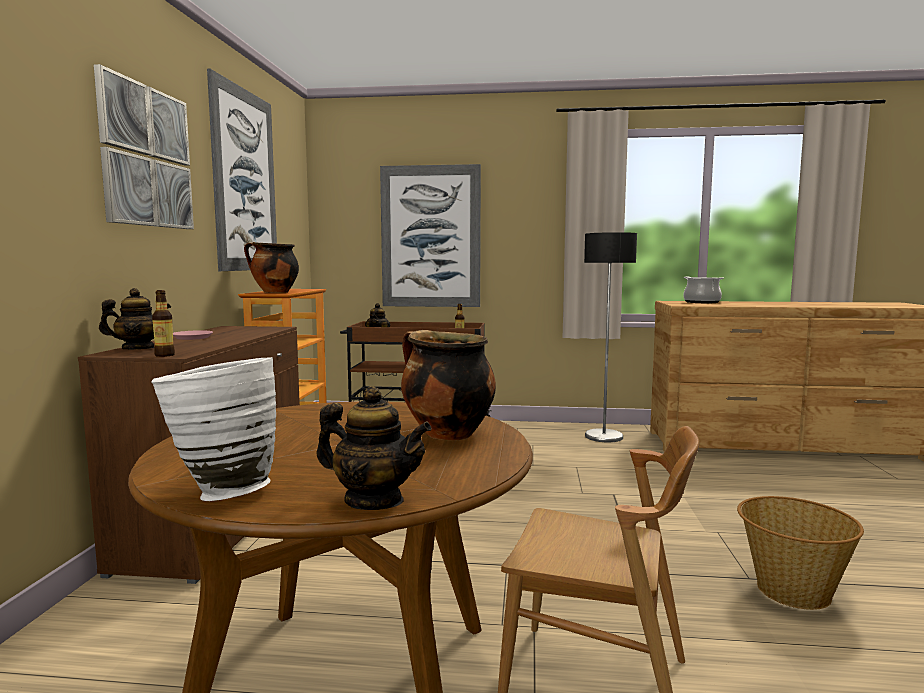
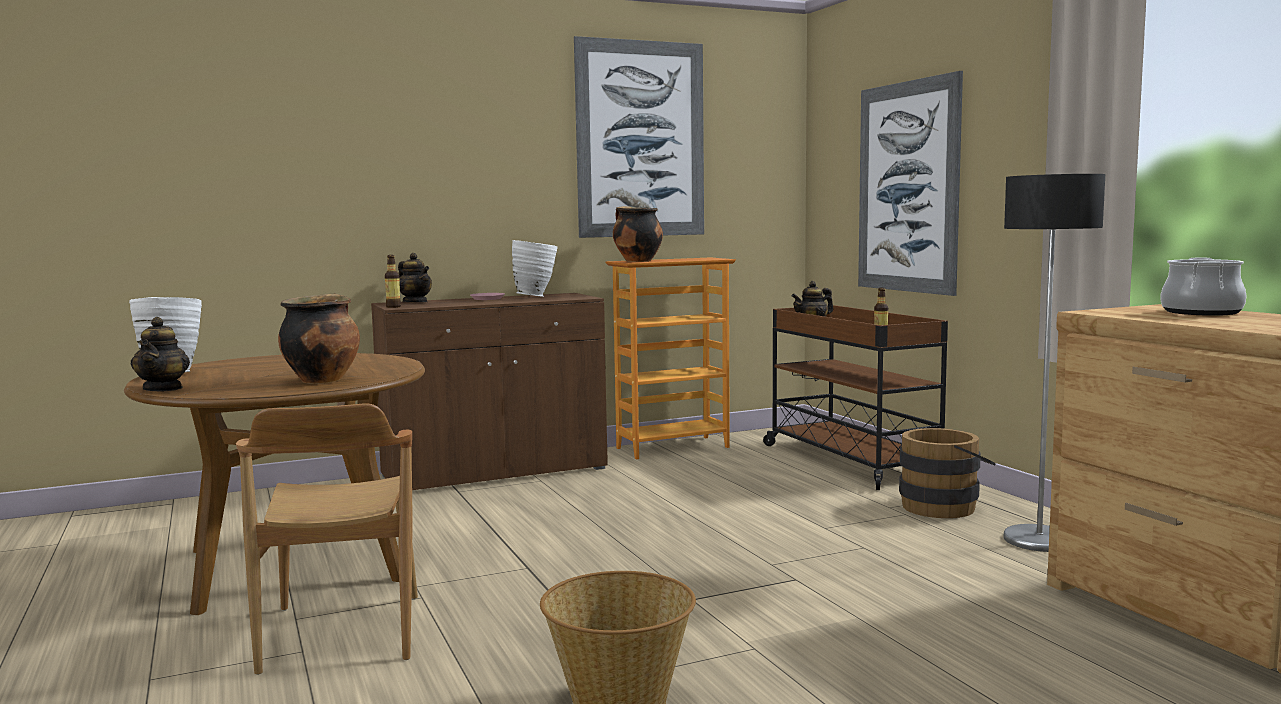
camera: 60 degrees right, 0 degrees up
(147, 157) = (471, 139): picture -> none
(223, 331) = (536, 296): none -> white vase
(531, 435) = (944, 506): none -> brown bucket

